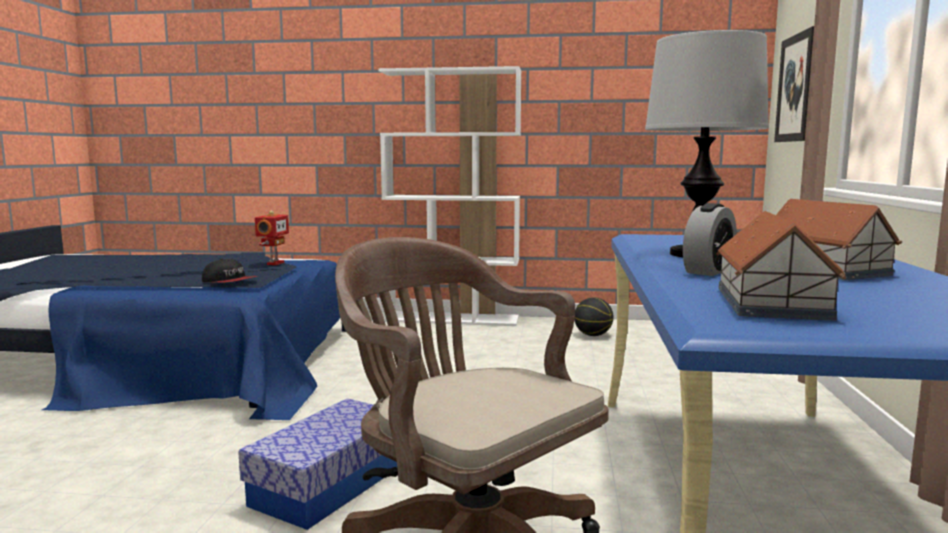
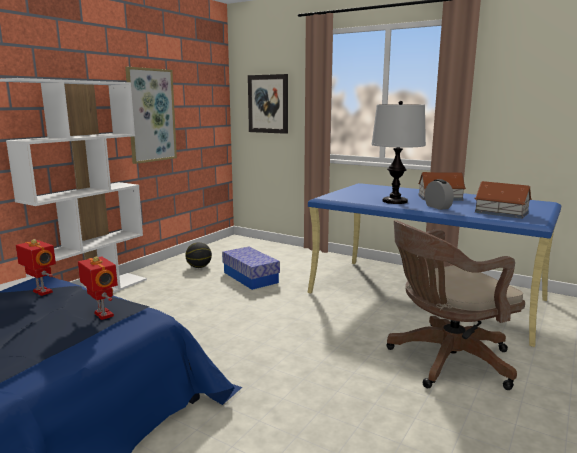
camera: 65 degrees left, 5 degrees up
(229, 281) = (102, 315): cap -> toy robot
(330, 484) = (352, 385): storage box -> storage box (250, 277)
(587, 112) = (151, 115): none -> picture

